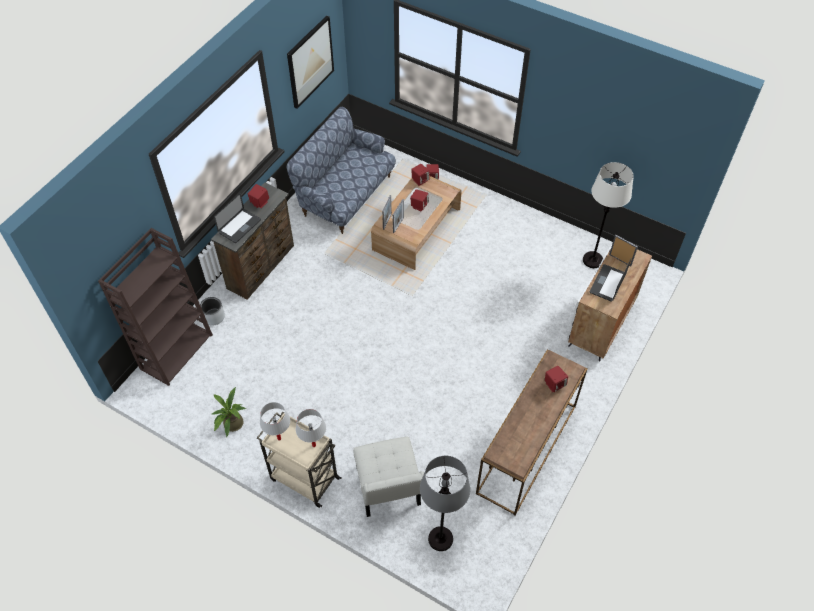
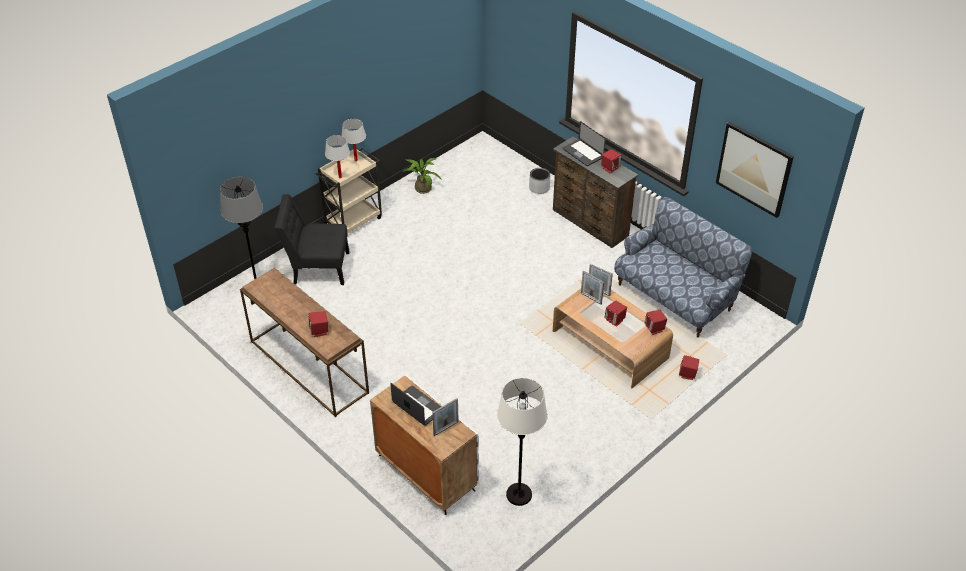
camera: 105 degrees right, 10 degrees down
(176, 351) = (509, 164): brown bookcase -> none
(388, 489) = (317, 267): white chair -> black chair

